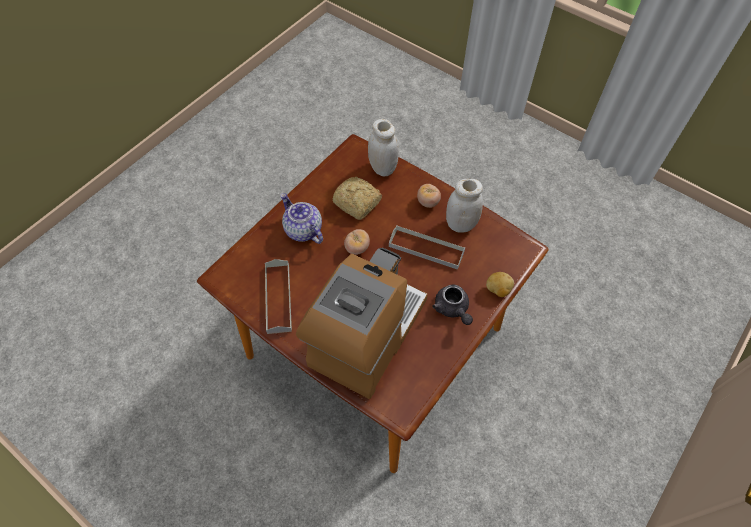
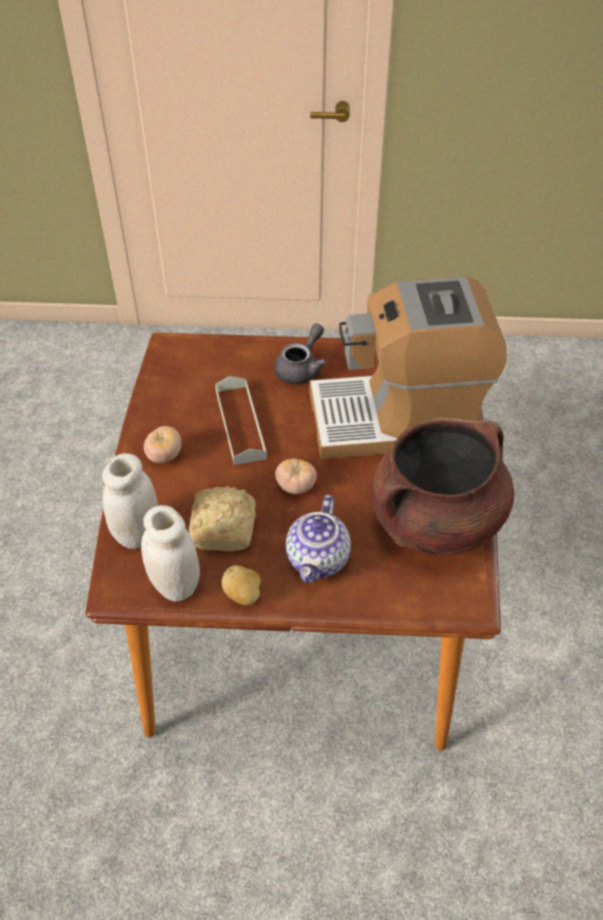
camera: 125 degrees left, 10 degrees down
(278, 298) = (435, 521): grey tray -> brown cooking pot
(460, 224) = (177, 410): white jar -> white jar (175, 585)
(498, 290) = (245, 346): potato -> potato (243, 594)

